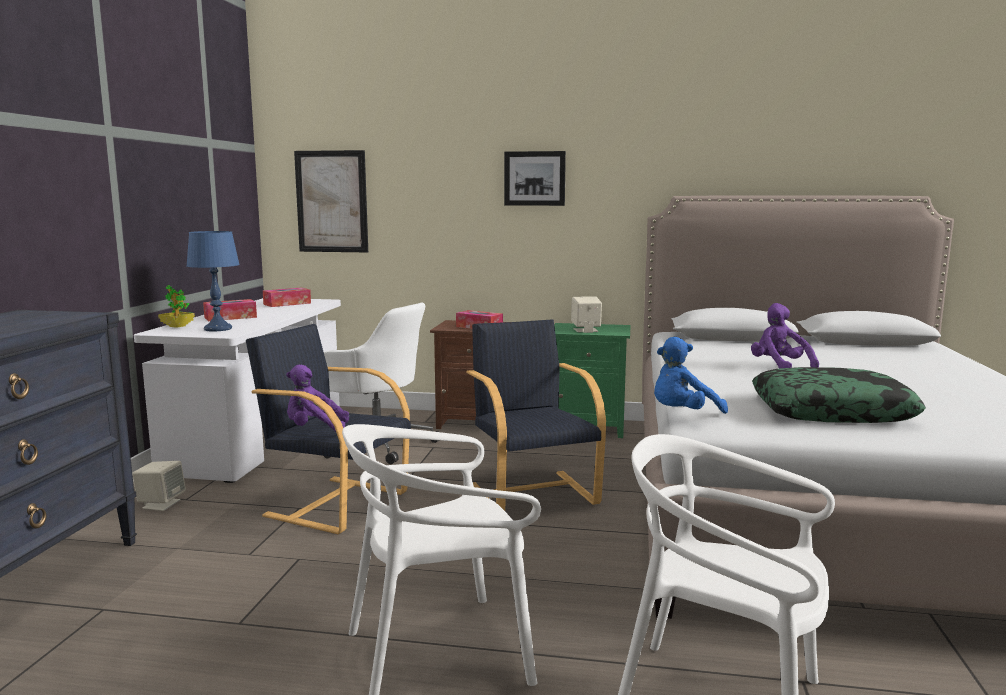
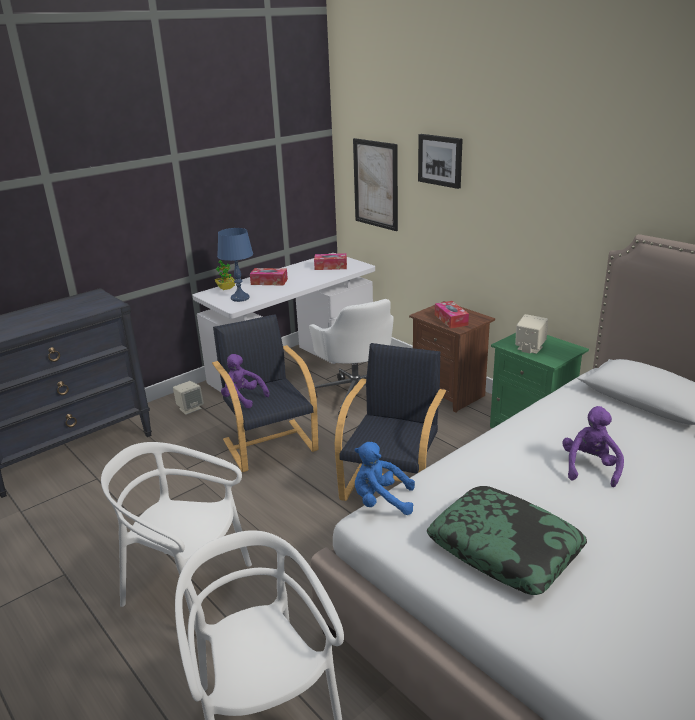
camera: 40 degrees right, 15 degrees up
(534, 178) = (520, 190): picture -> picture (440, 160)

